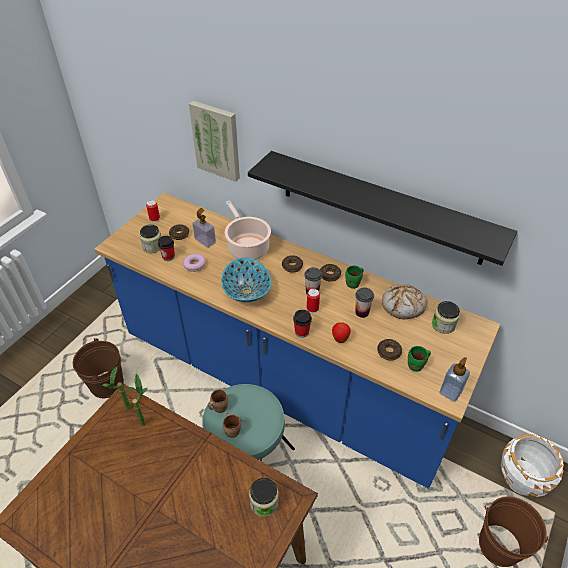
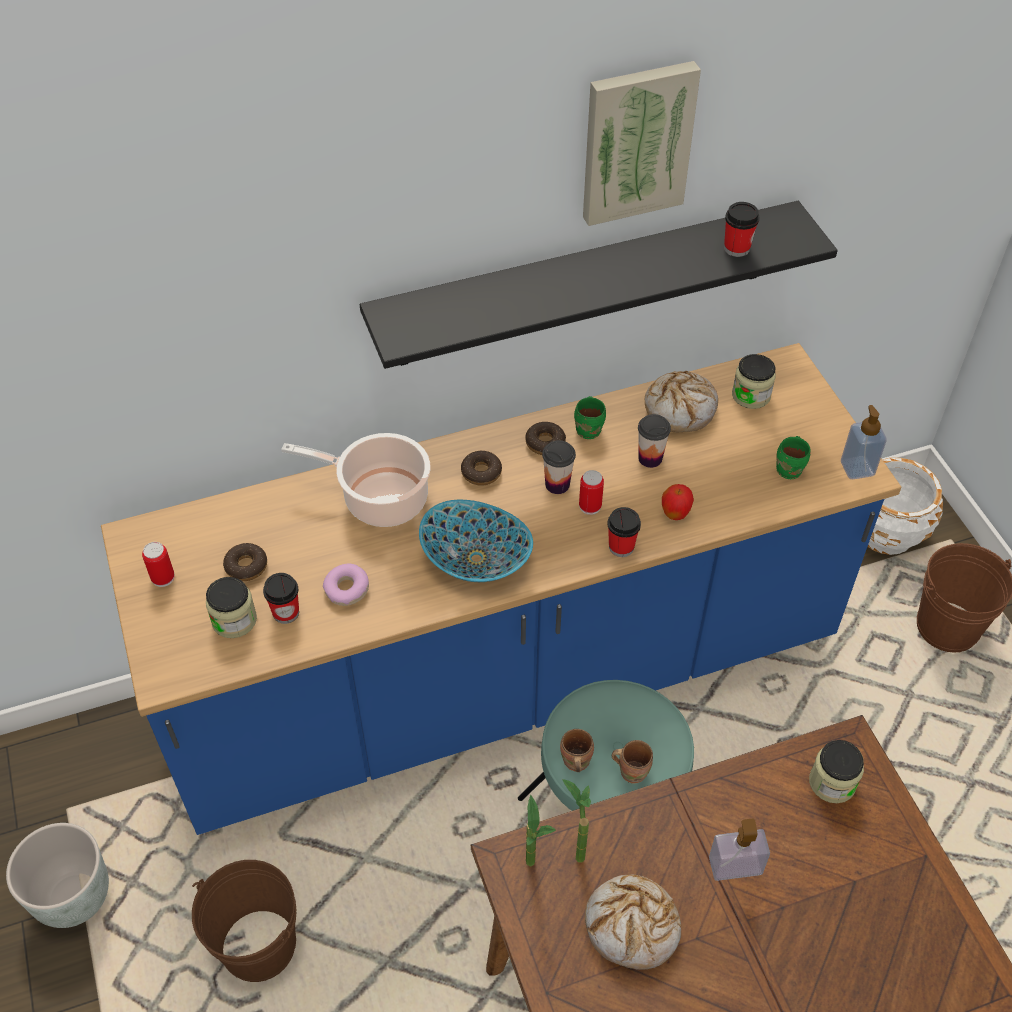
camera: 50 degrees left, 5 degrees up
(88, 322) = (72, 898): none -> grey planter
(122, 465) = (632, 926): none -> bread
(205, 241) = (302, 541): soap dispenser -> soap dispenser (735, 866)
(217, 140) = (229, 348): picture -> picture (636, 141)
(389, 352) = (743, 480): donut -> none
(451, 228) = (736, 248): none -> cup

